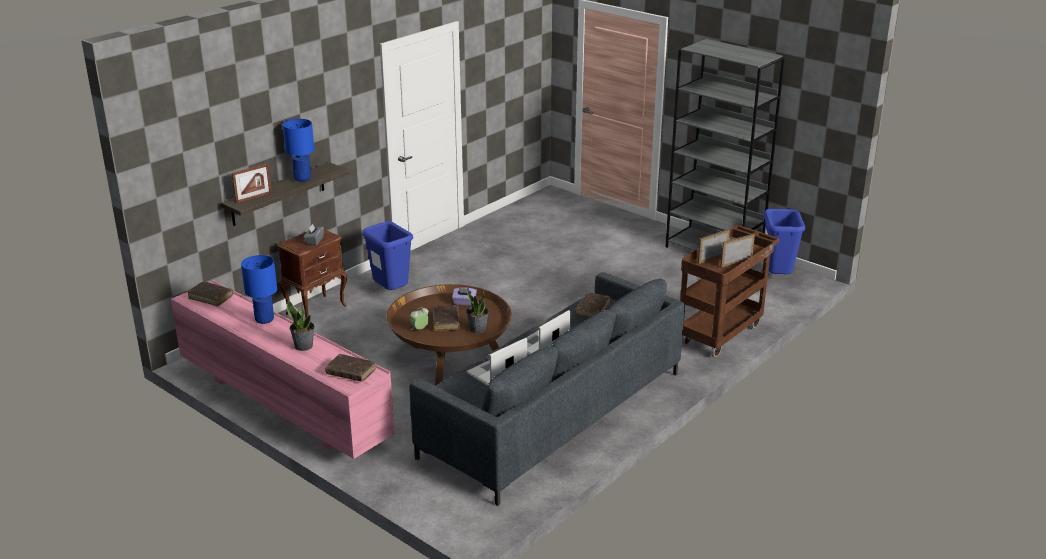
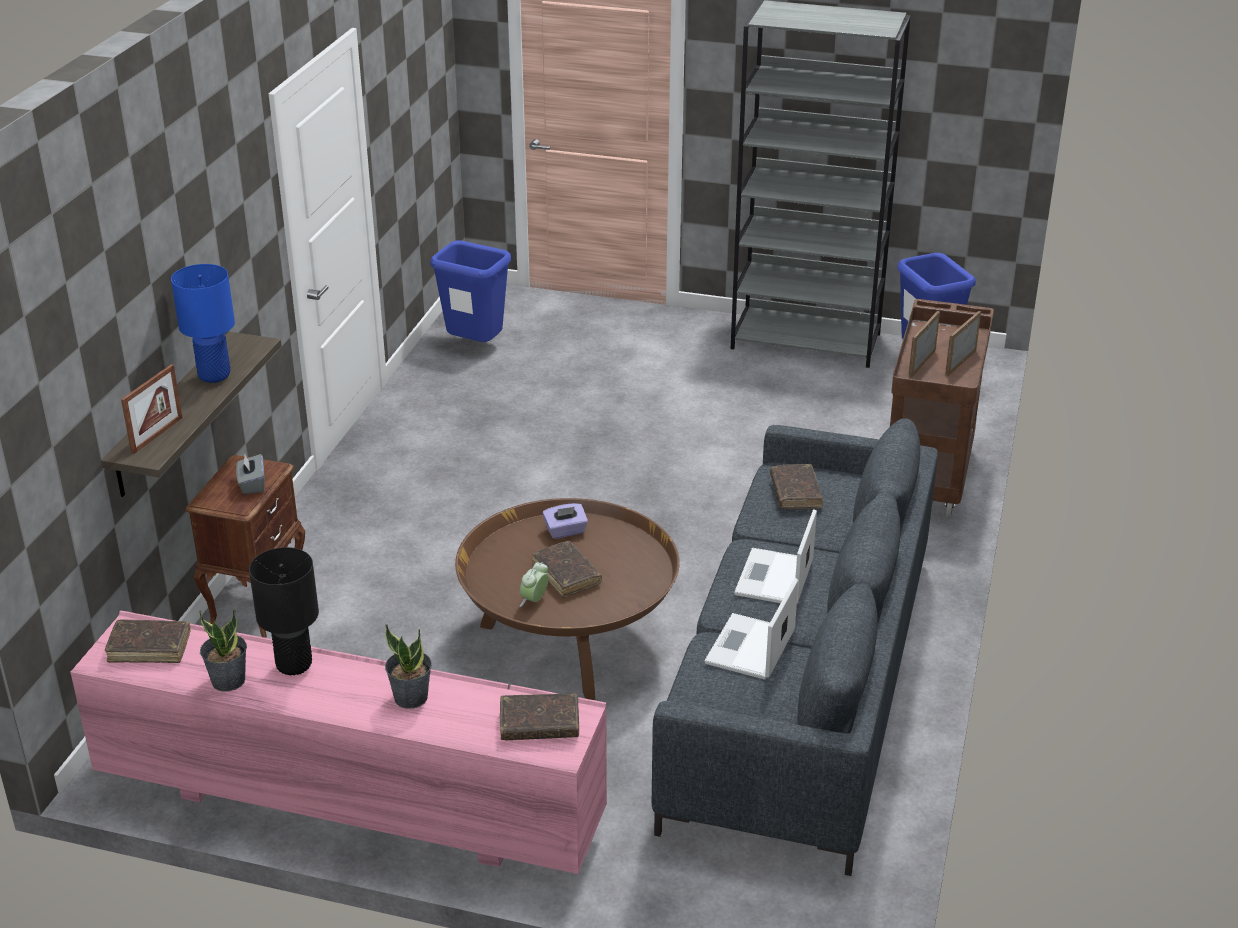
camera: 25 degrees left, 5 degrees up
(264, 320) = (294, 667): blue table lamp -> black table lamp
(391, 293) = (364, 537): blue trash can -> blue trash can (476, 347)
(477, 329) = (628, 574): potted plant -> potted plant (228, 680)

